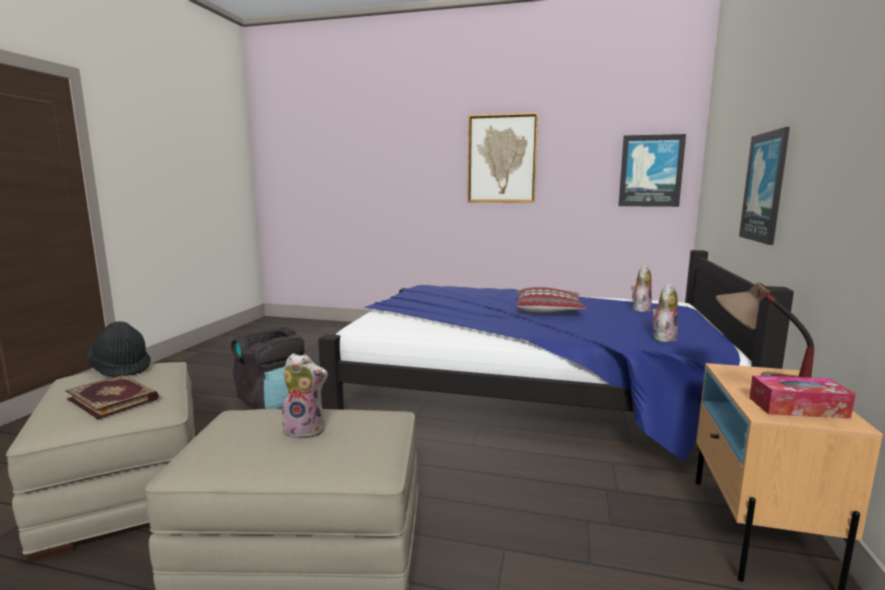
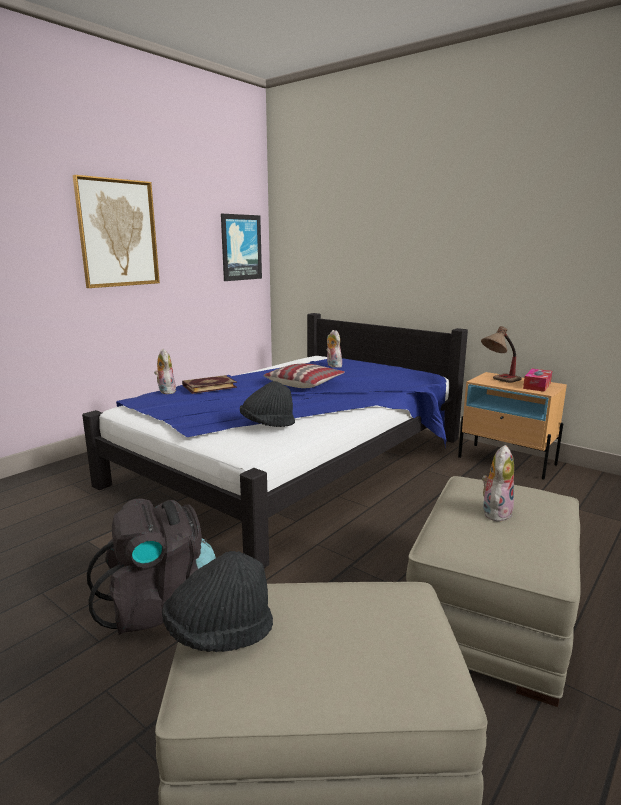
camera: 65 degrees left, 5 degrees up
(114, 398) = (360, 627): book -> book (209, 386)
(411, 318) = (267, 425): none -> black hat
(663, 338) = (404, 377): plush toy -> plush toy (165, 391)
(765, 187) = (399, 266): picture -> none

